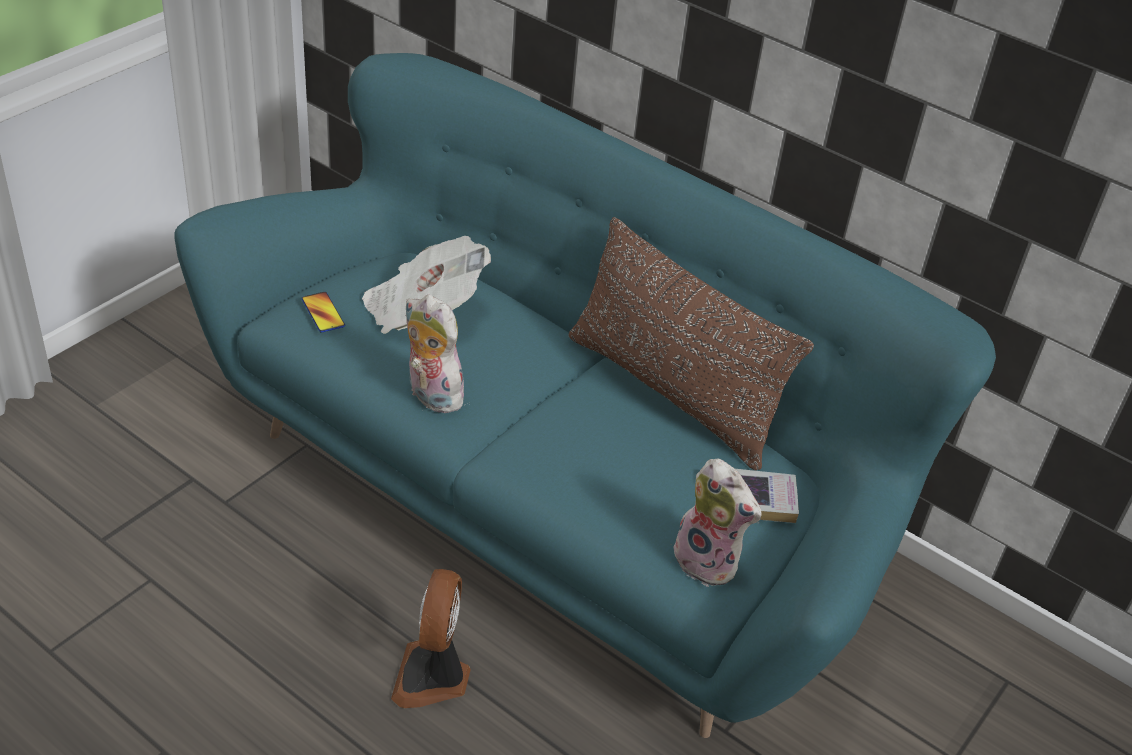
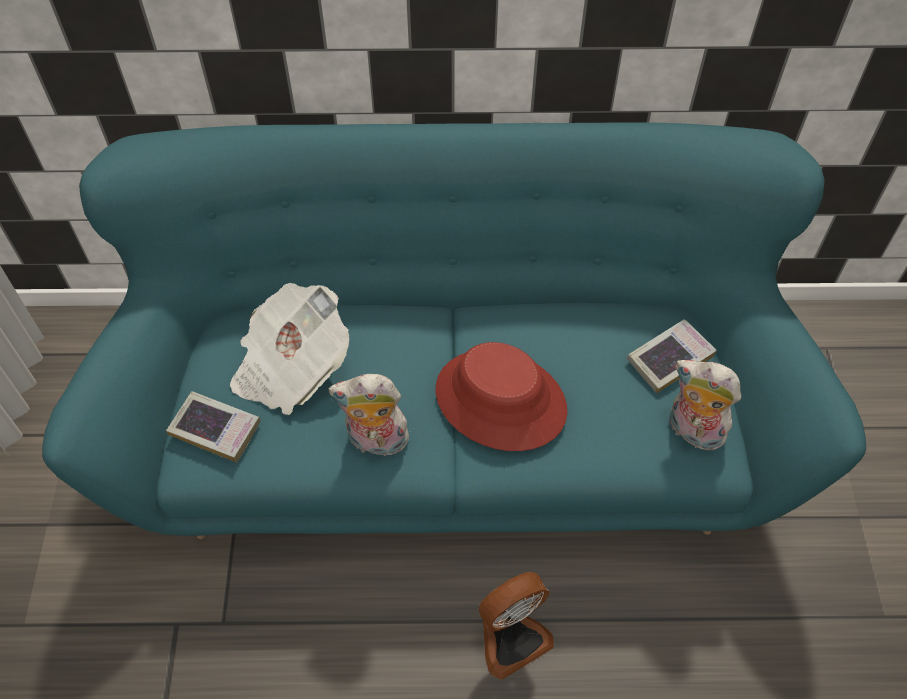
camera: 35 degrees left, 15 degrees up
(323, 313) = (215, 429): phone -> book
(433, 677) = (511, 637): fan -> fan turned 90 degrees counterclockwise
(562, 432) = (500, 401): none -> red hat
(672, 393) = (533, 307): brown pillow -> none
(709, 561) = (692, 431): plush toy -> plush toy turned 150 degrees counterclockwise

